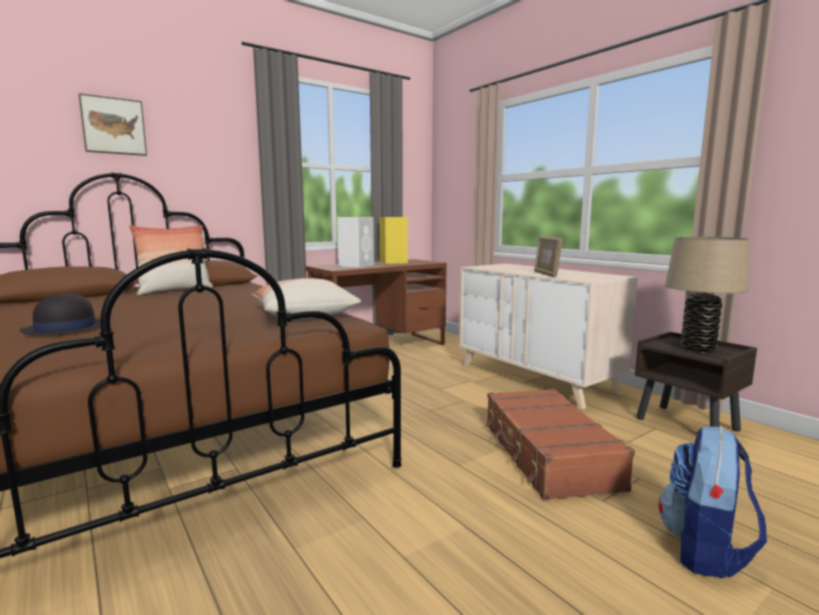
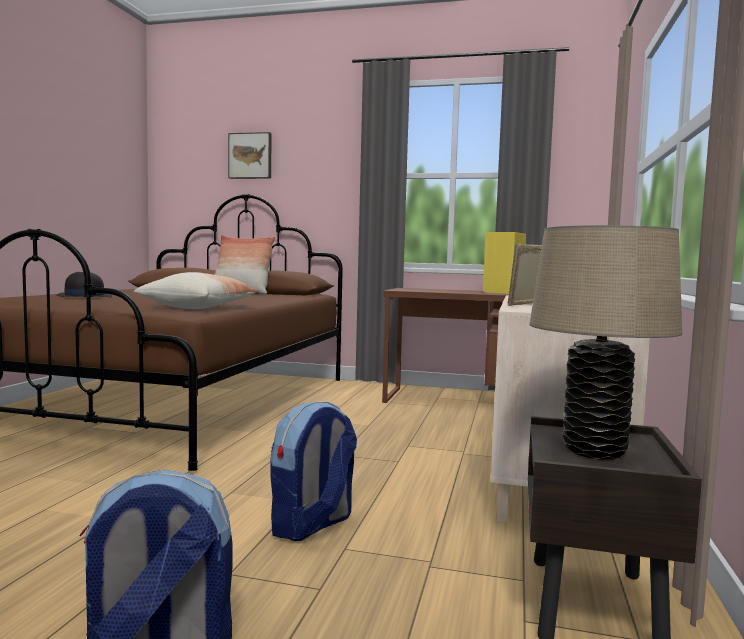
camera: 50 degrees right, 5 degrees down
(357, 265) = (441, 290): white speaker -> none
(547, 455) = (312, 525): brown suitcase -> backpack

